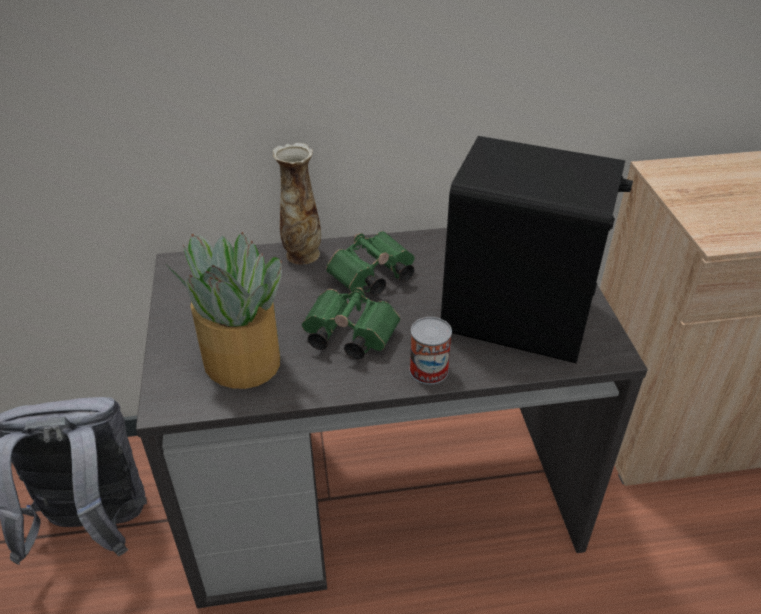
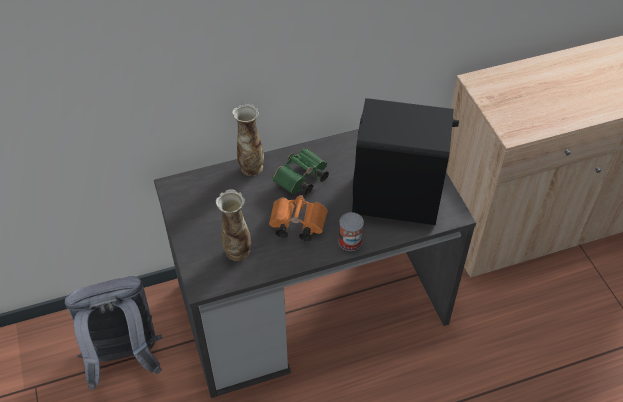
camera: 10 degrees left, 10 degrees up
(242, 361) = (237, 251): potted plant -> vase
(346, 336) = (296, 225): green binoculars -> orange binoculars

